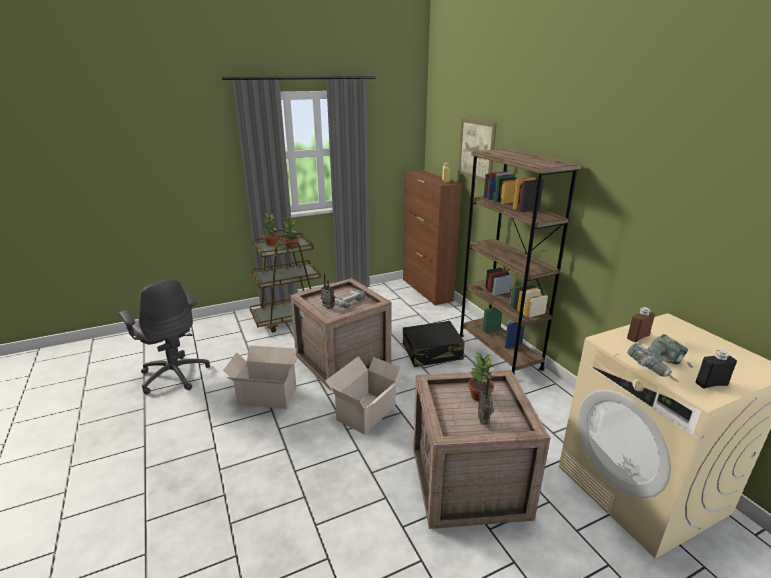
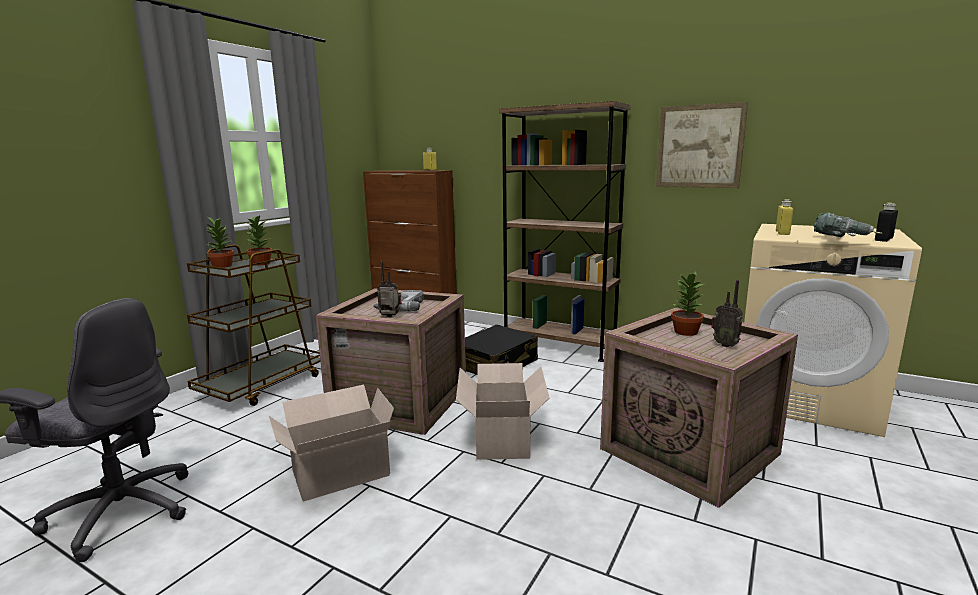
camera: 35 degrees left, 10 degrees down
(476, 149) = (471, 125): picture -> picture (699, 146)
(638, 337) = (782, 233): brown bottle -> yellow bottle

